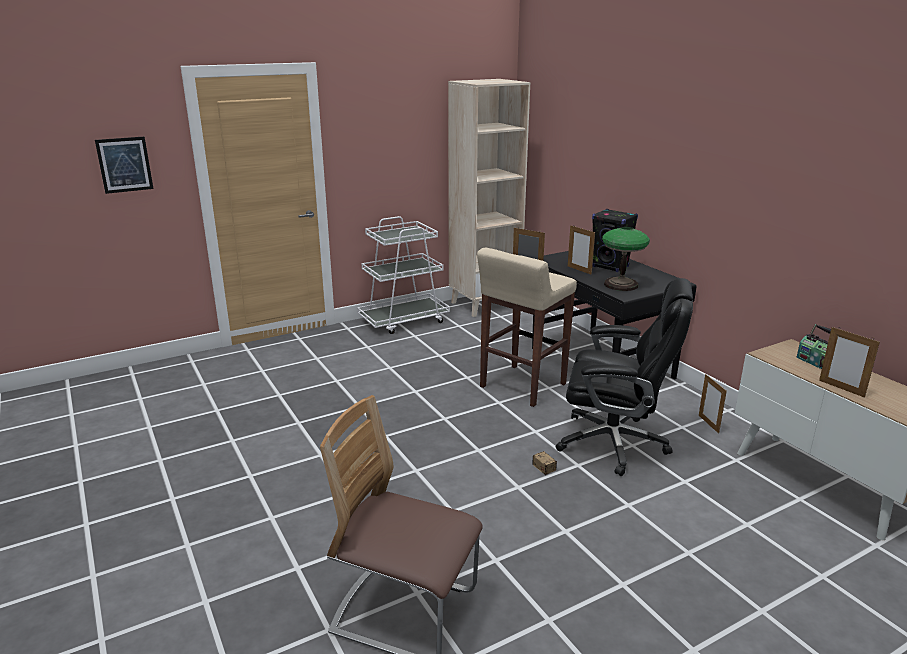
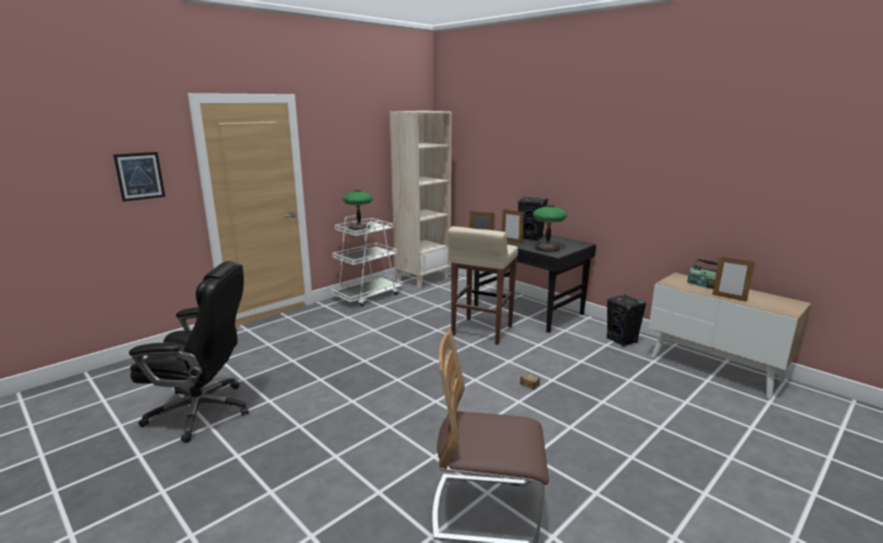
camera: 15 degrees left, 5 degrees down
(395, 235) = (359, 228): none -> table lamp
(615, 443) = (568, 361): black office chair -> black office chair (202, 411)
(708, 424) = (622, 340): picture frame -> black speaker

